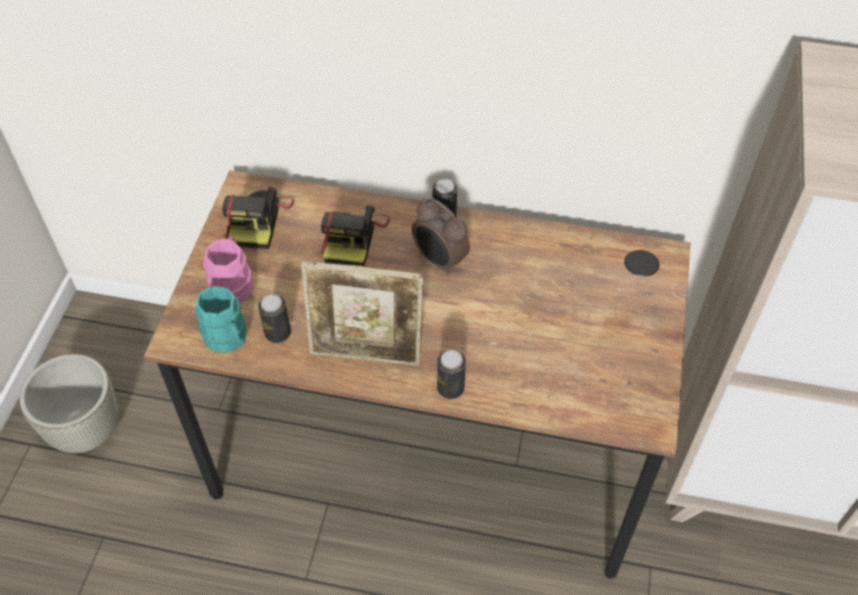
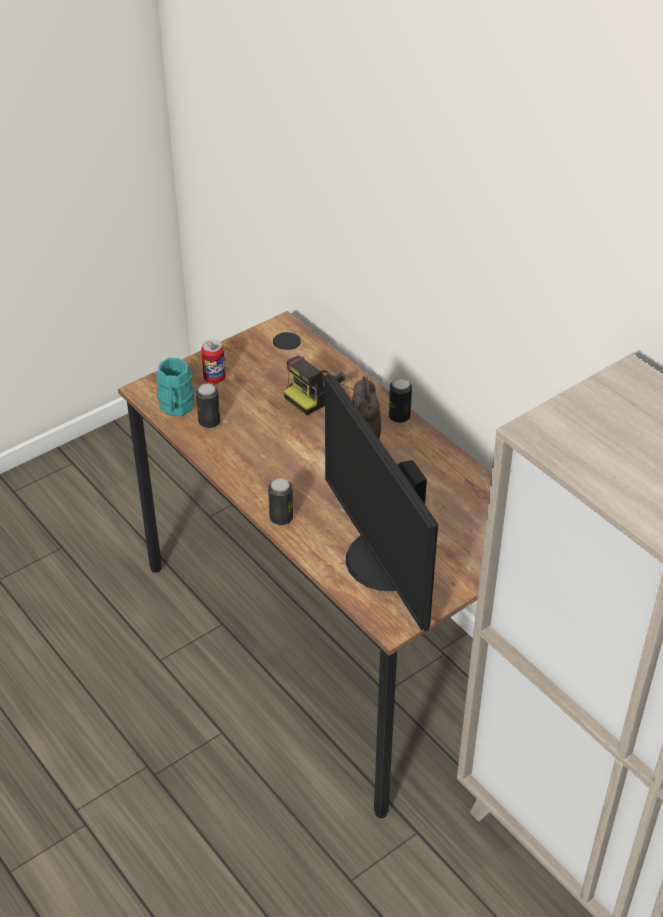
camera: 40 degrees right, 10 degrees down
(87, 429) = (114, 475): grey planter -> none
(233, 283) = (214, 378): pink mug -> can
(258, 221) = (270, 350): camera -> none
(367, 354) = (250, 466): picture frame -> none
(580, 371) = (382, 562): none -> monitor

